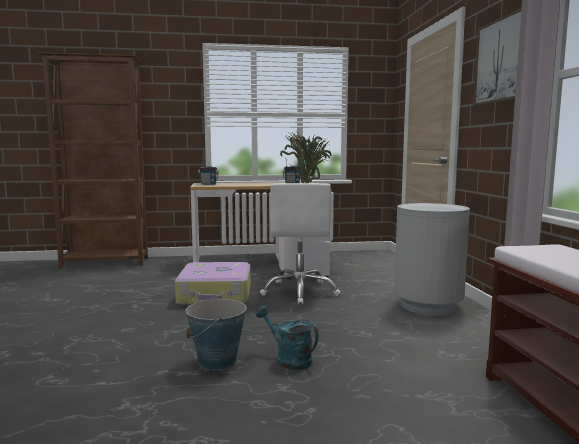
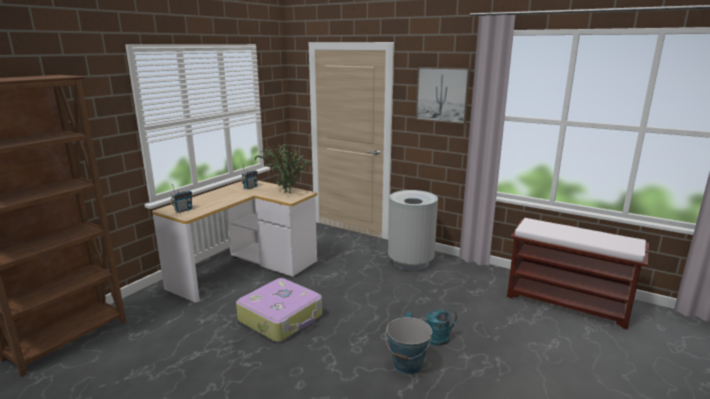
camera: 50 degrees left, 10 degrees up
(300, 291) = (327, 284): white office chair -> none

